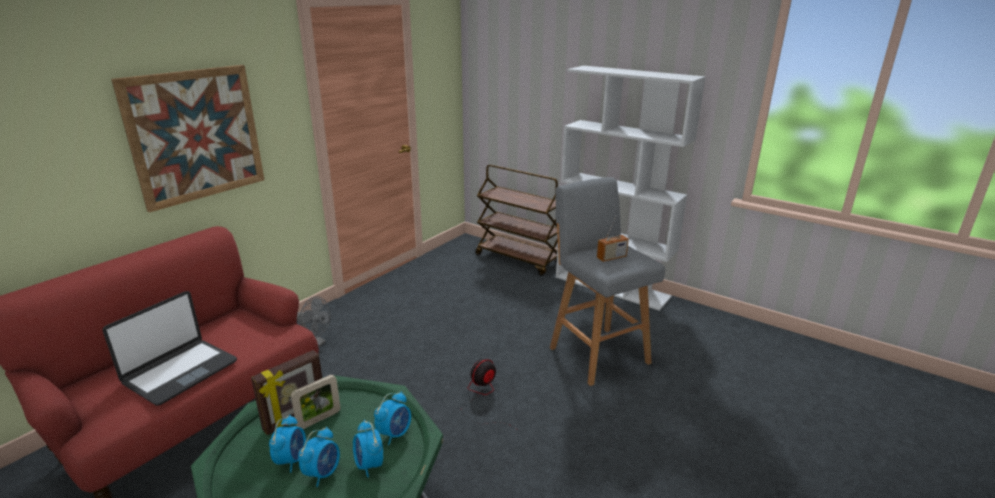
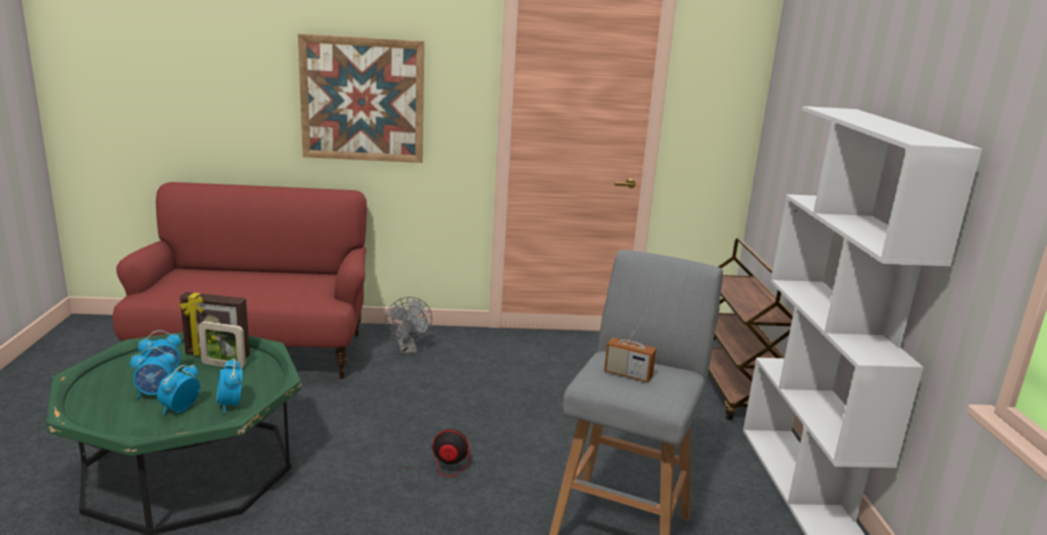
camera: 50 degrees right, 5 degrees down
(180, 372) = (231, 291): laptop -> none
(395, 433) = (231, 404): alarm clock -> alarm clock turned 75 degrees clockwise

